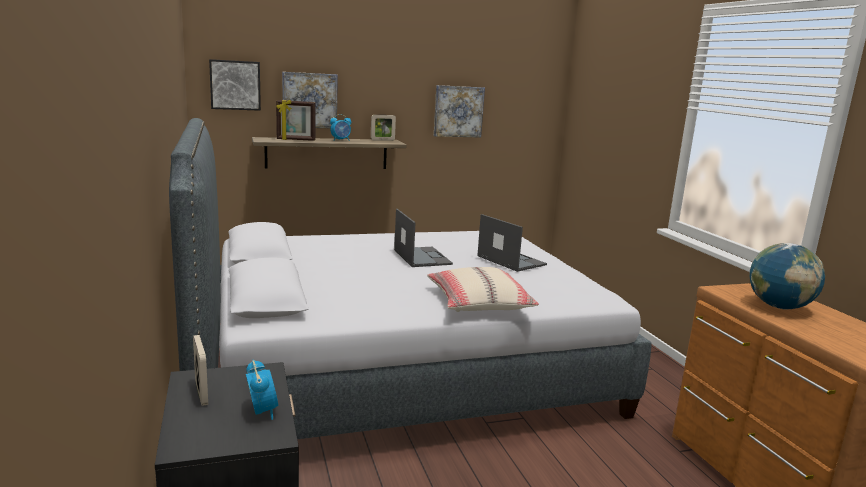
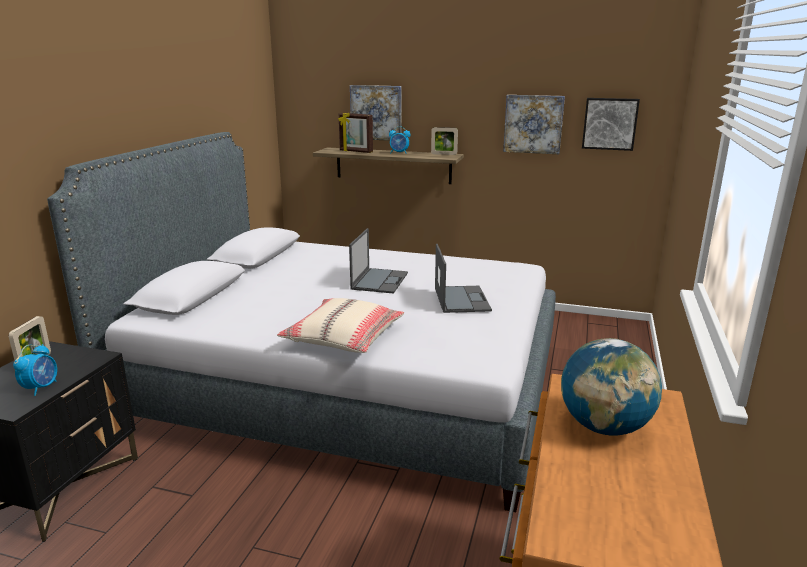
camera: 35 degrees right, 5 degrees up
(235, 85) = (312, 99): picture -> picture (609, 123)

